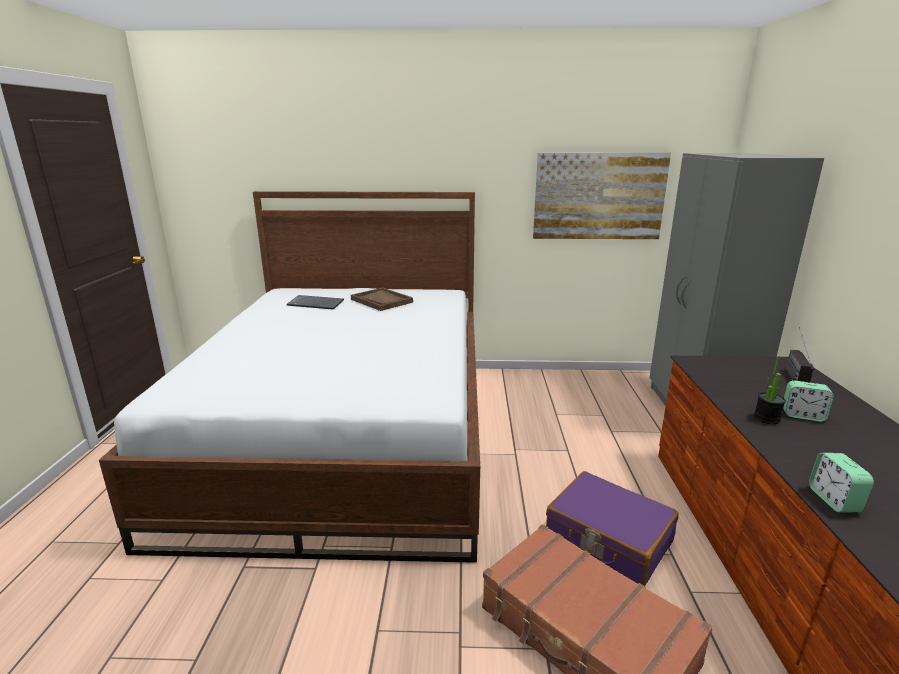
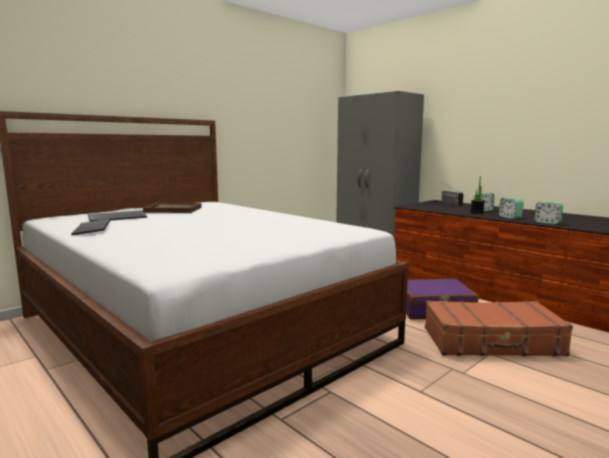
camera: 45 degrees left, 10 degrees down
(263, 317) = (93, 228): none -> keyboard
(599, 196) = (287, 127): picture -> none
(797, 454) = (510, 217): none -> alarm clock

